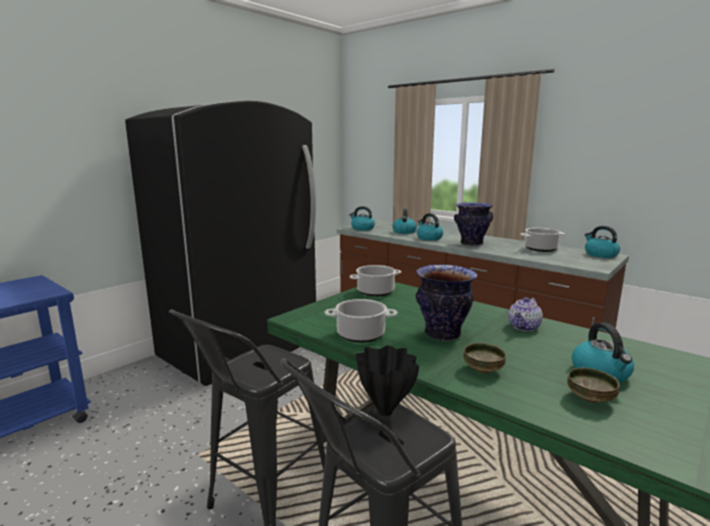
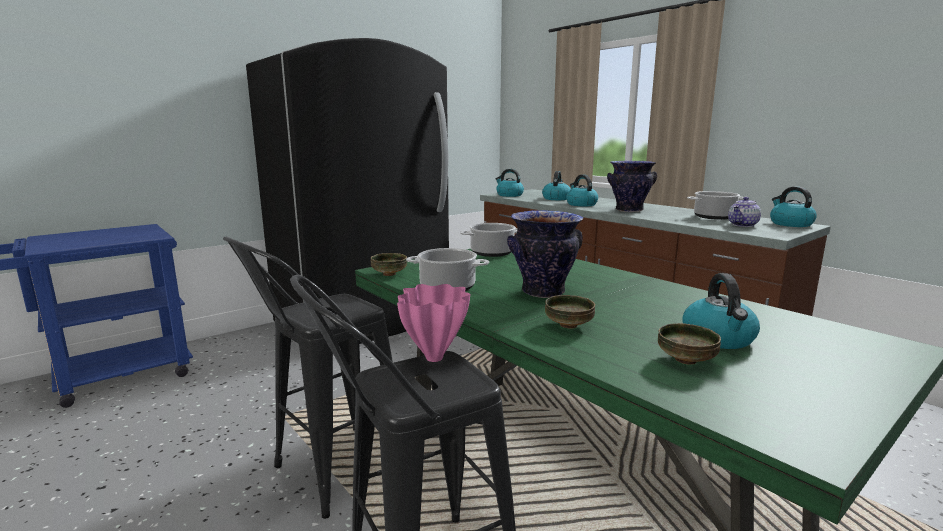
camera: 10 degrees right, 0 degrees up
(301, 323) = (389, 274): none -> bowl
(386, 411) = (435, 357): black vase -> pink vase
(524, 327) = (649, 291): teapot -> teapot (743, 225)

